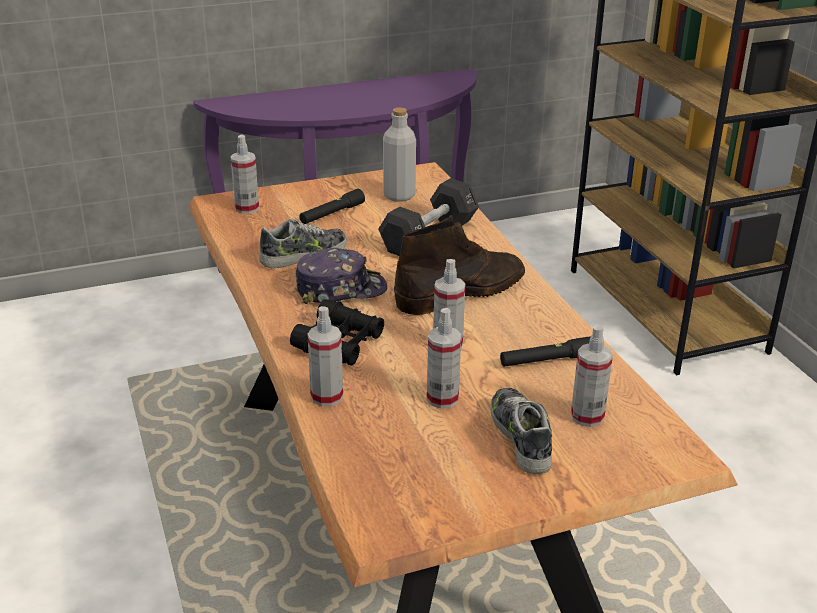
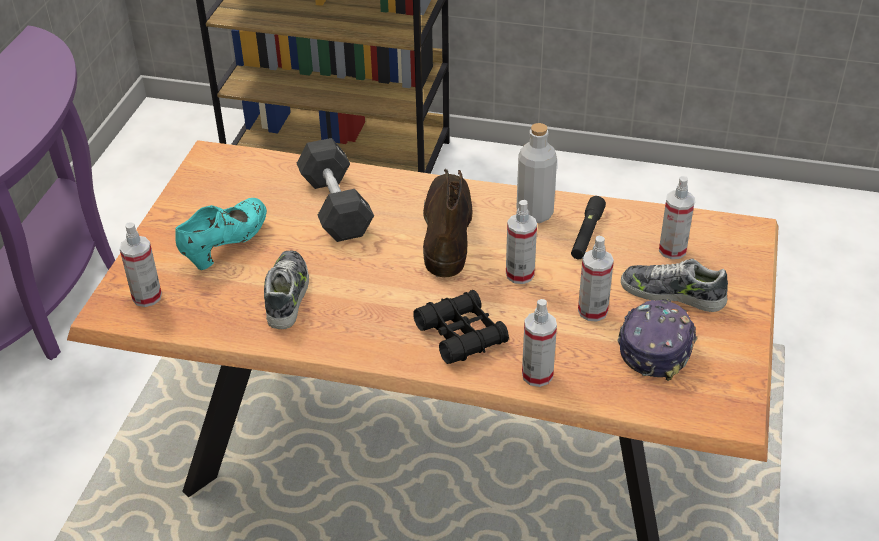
camera: 55 degrees left, 10 degrees up
(332, 214) = (226, 245): black flashlight -> turquoise shoe
(340, 289) = (373, 298): cap -> cap (656, 345)
(399, 195) = (239, 190): grey bottle -> grey bottle (534, 213)

